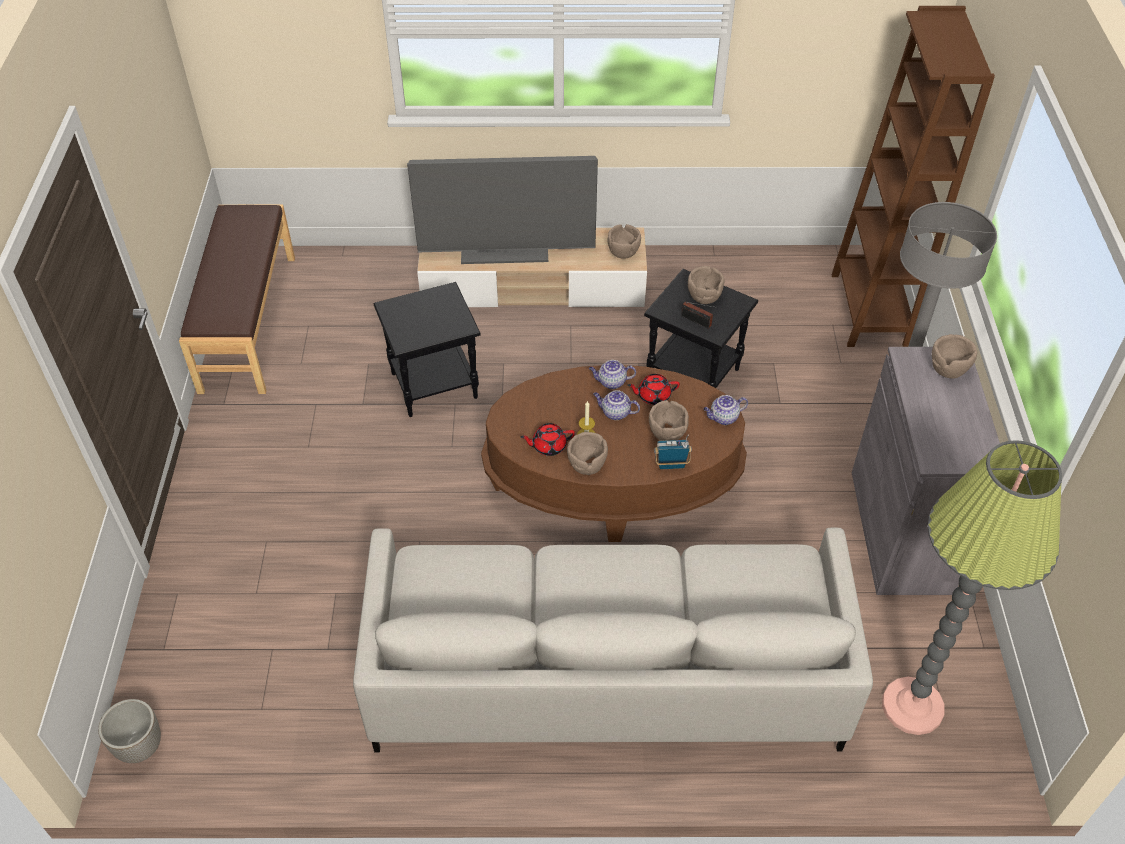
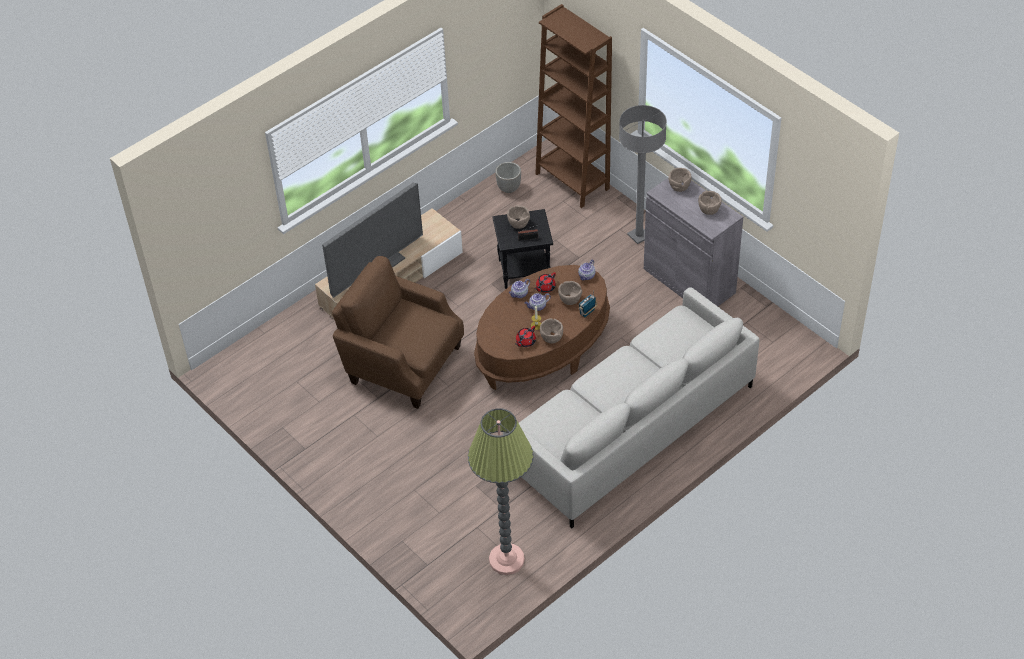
camera: 40 degrees left, 0 degrees up
(140, 747) = (470, 604): planter -> planter (509, 188)
(247, 322) = (260, 402): brown bench -> none
(435, 384) = (402, 363): black side table -> brown armchair
(623, 252) = (437, 228): brown bowl -> brown bowl (709, 210)
(912, 706) = (761, 350): floor lamp -> floor lamp (506, 559)

